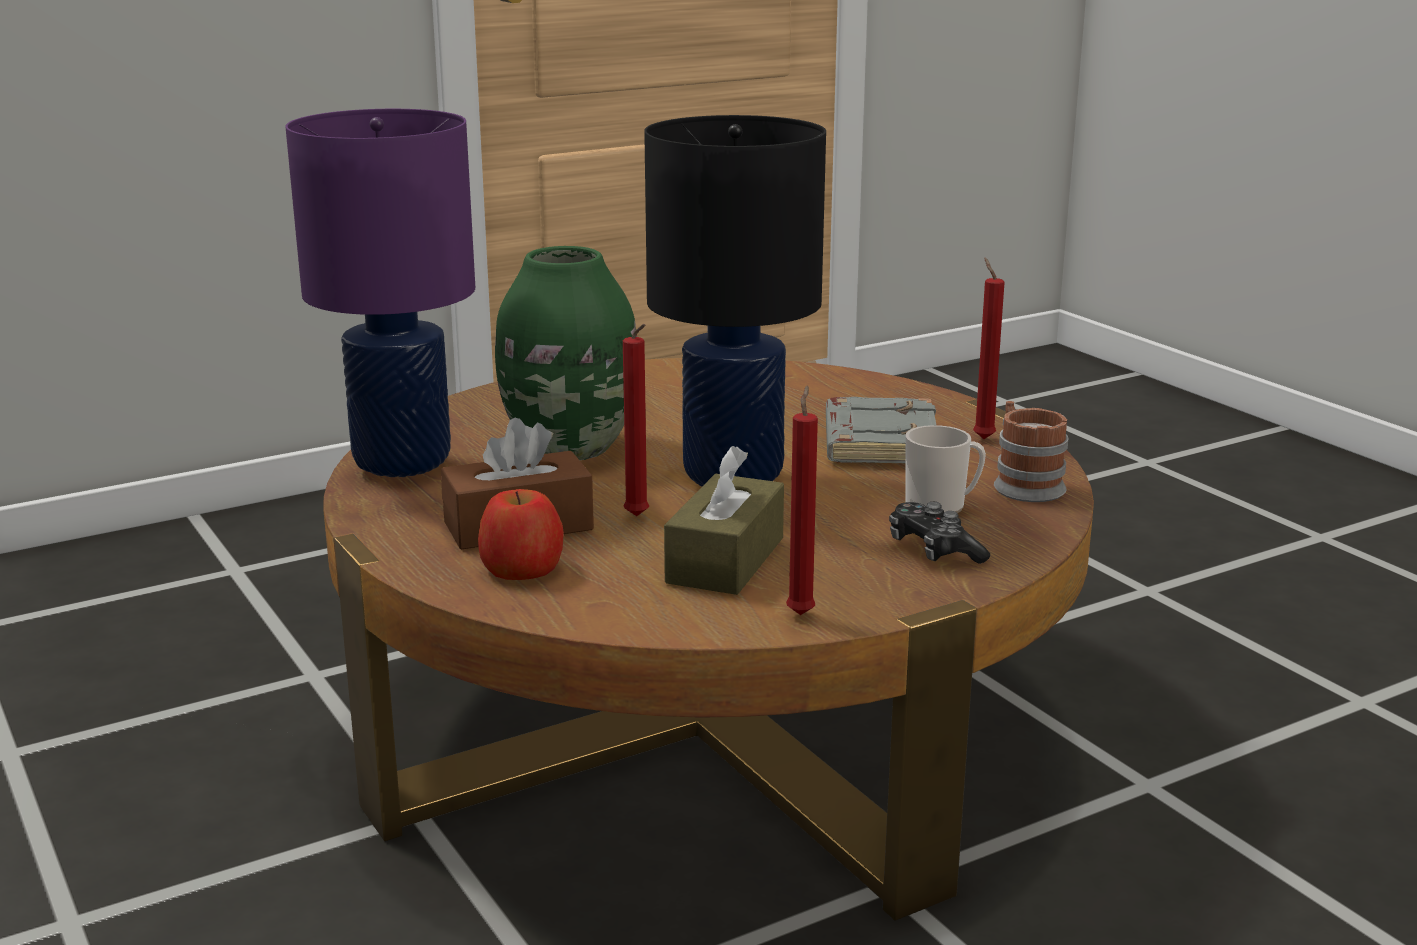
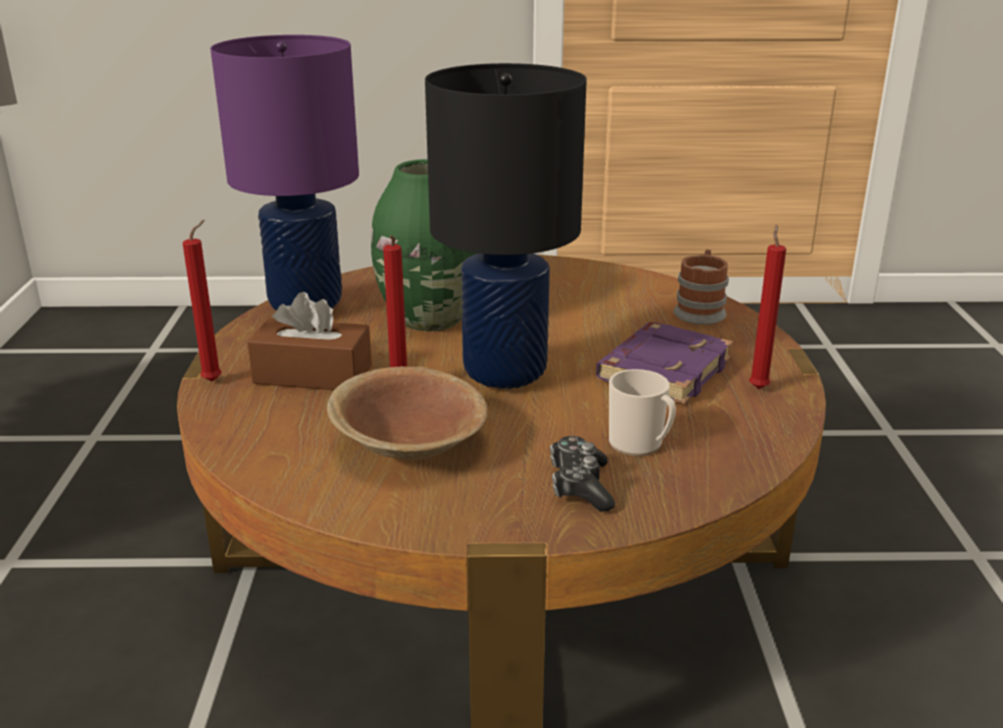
camera: 30 degrees right, 5 degrees up
(522, 568) = (269, 411): apple -> none
(725, 560) = (410, 446): brown tissue box -> brown bowl
(801, 612) = (401, 512): red candle -> red candle (215, 380)
(878, 442) = (663, 370): grey book -> purple book
(1024, 484) = (740, 442): mug -> mug (700, 310)

